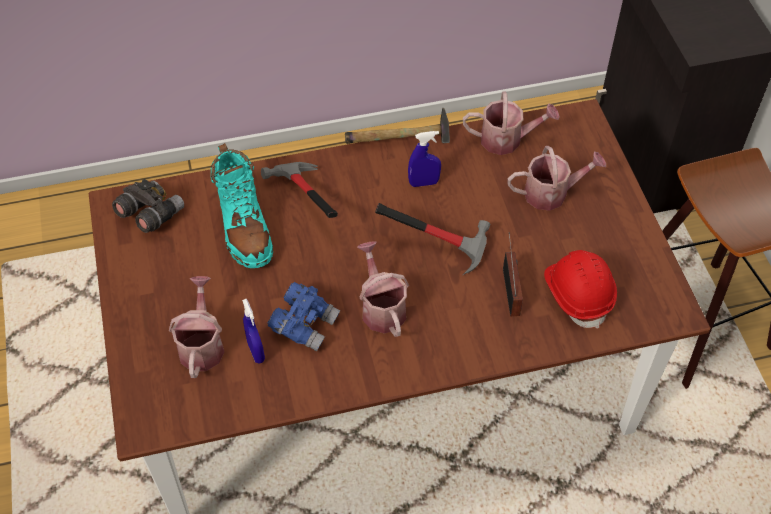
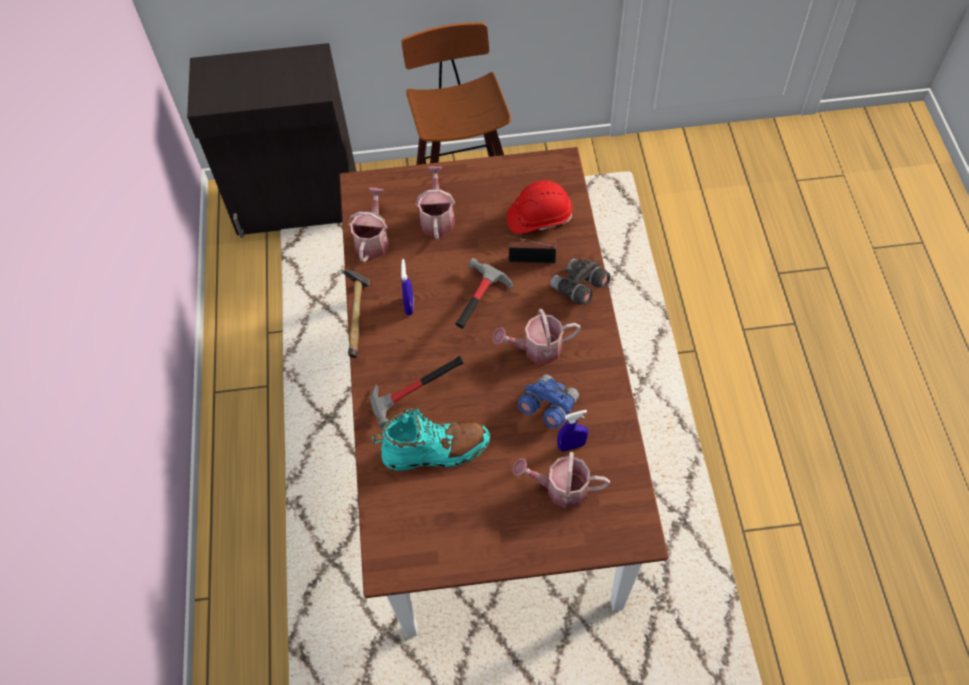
camera: 80 degrees left, 5 degrees up
(150, 214) = (406, 534): grey binoculars -> grey binoculars (579, 288)

